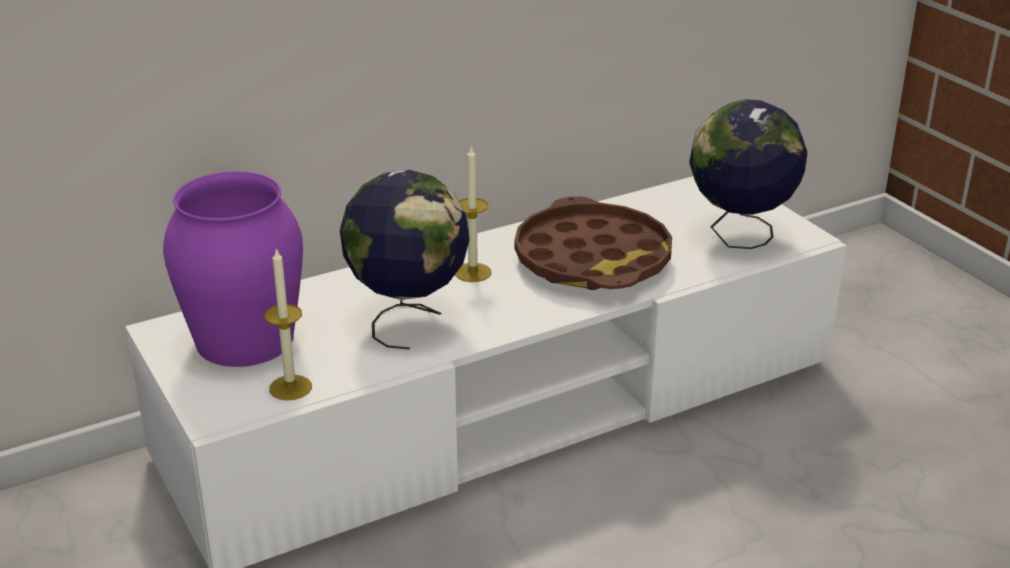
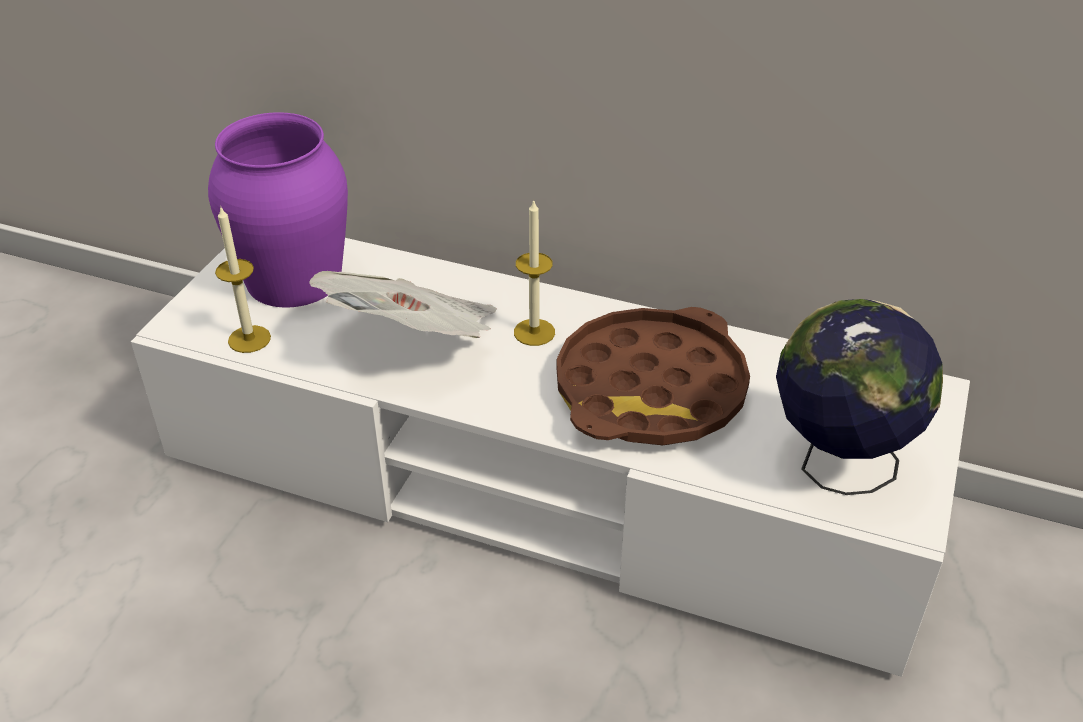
camera: 50 degrees right, 10 degrees up
(409, 319) = (415, 340): globe -> newspaper

